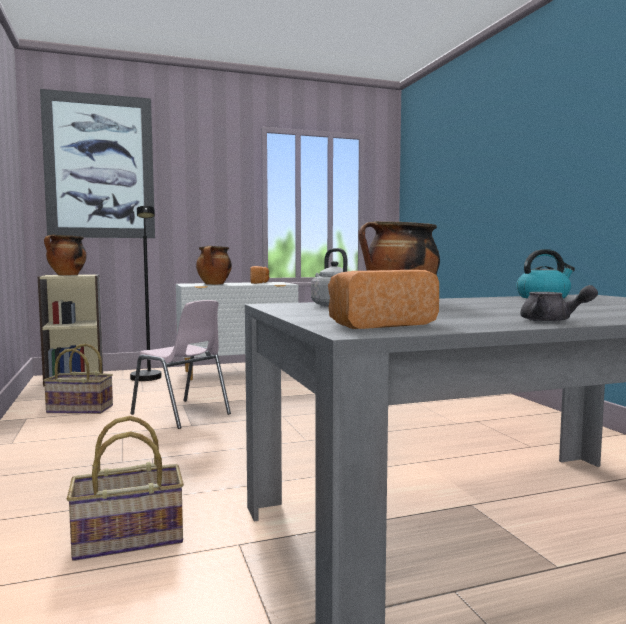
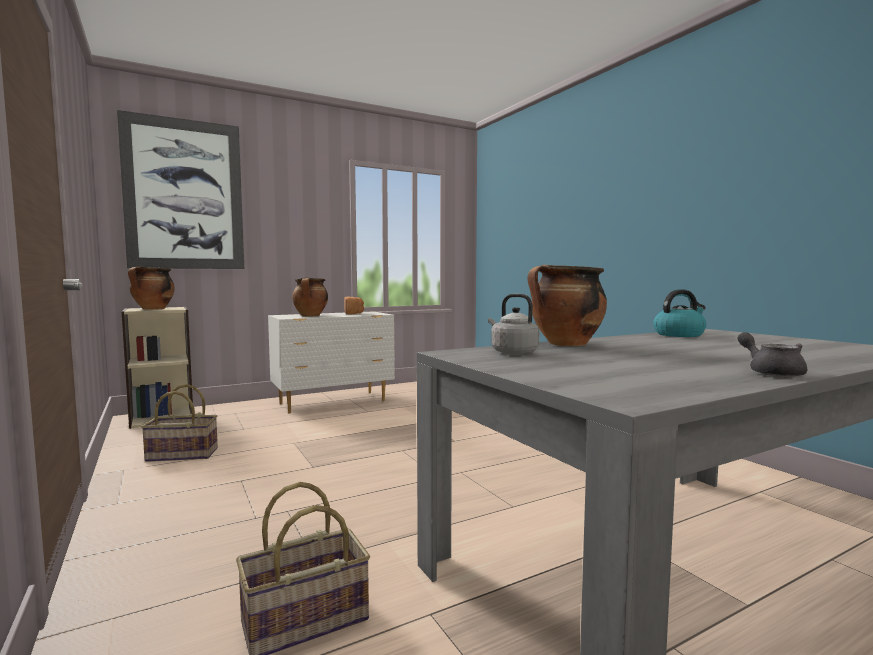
camera: 10 degrees left, 0 degrees up
(147, 379) = (243, 414): black floor lamp -> none
(182, 414) = (297, 454): pink chair -> none
(378, 324) = (623, 384): bread -> none
(552, 321) = (771, 372): grey teapot -> grey teapot turned 135 degrees counterclockwise

